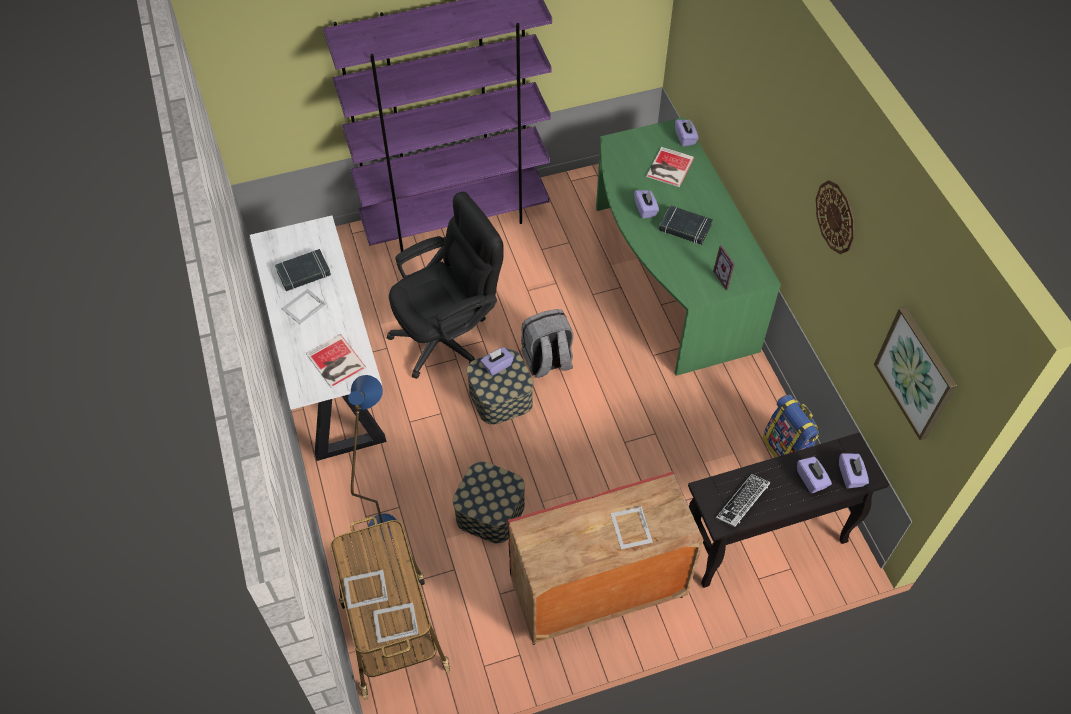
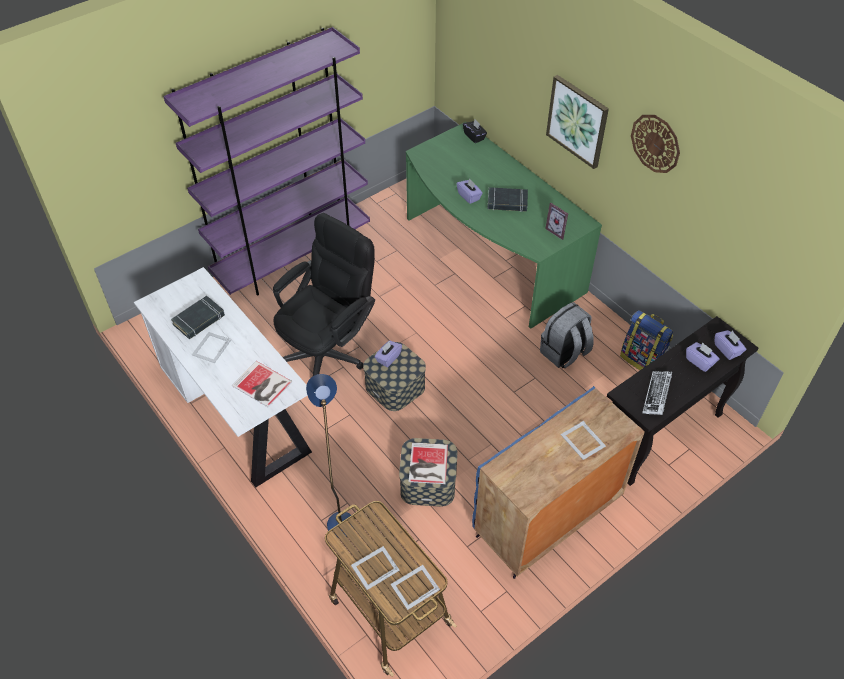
camera: 20 degrees left, 5 degrees down
(547, 361) = (421, 347): grey backpack -> grey backpack (564, 353)
(597, 592) = (547, 518): red cabinet -> blue cabinet
(668, 167) = (472, 161): book -> book (427, 464)
(685, 138) = (474, 137): purple tissue box -> black tissue box
(916, 373) = (769, 242): picture -> picture (577, 121)

